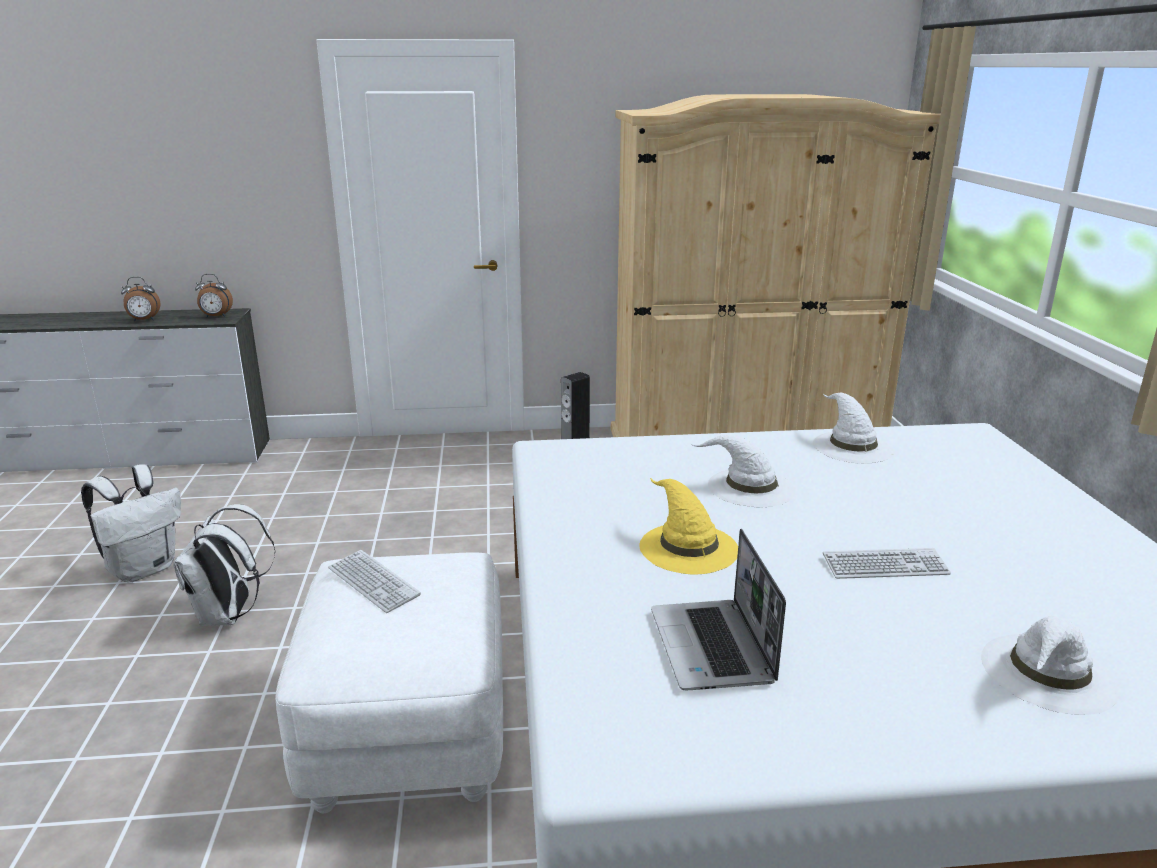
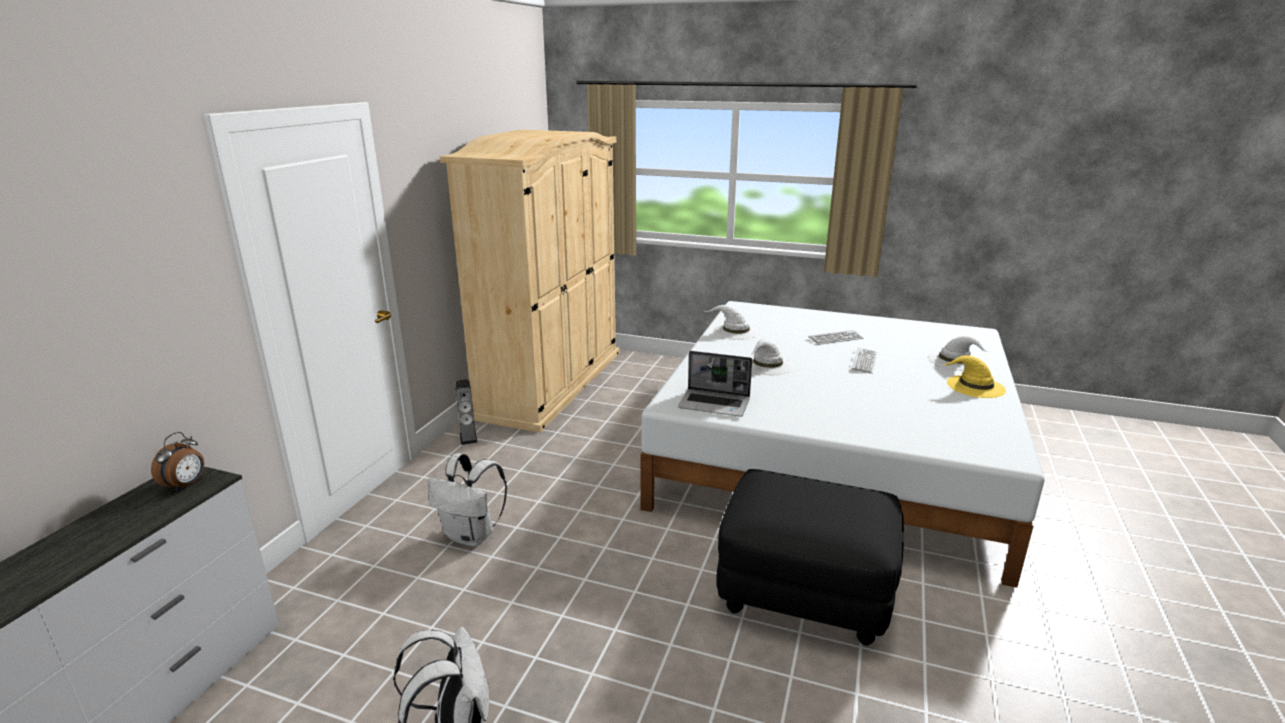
camera: 65 degrees left, 0 degrees up
(144, 320) = (103, 540): alarm clock -> none
(229, 616) = (601, 673): white backpack -> white backpack (472, 536)
(373, 582) = (787, 508): keyboard -> keyboard (835, 338)
(409, 733) = (805, 593): white ottoman -> black ottoman
(687, 547) = (827, 395): yellow hat -> yellow hat (975, 386)
(713, 648) = (925, 413): laptop -> laptop (715, 404)

